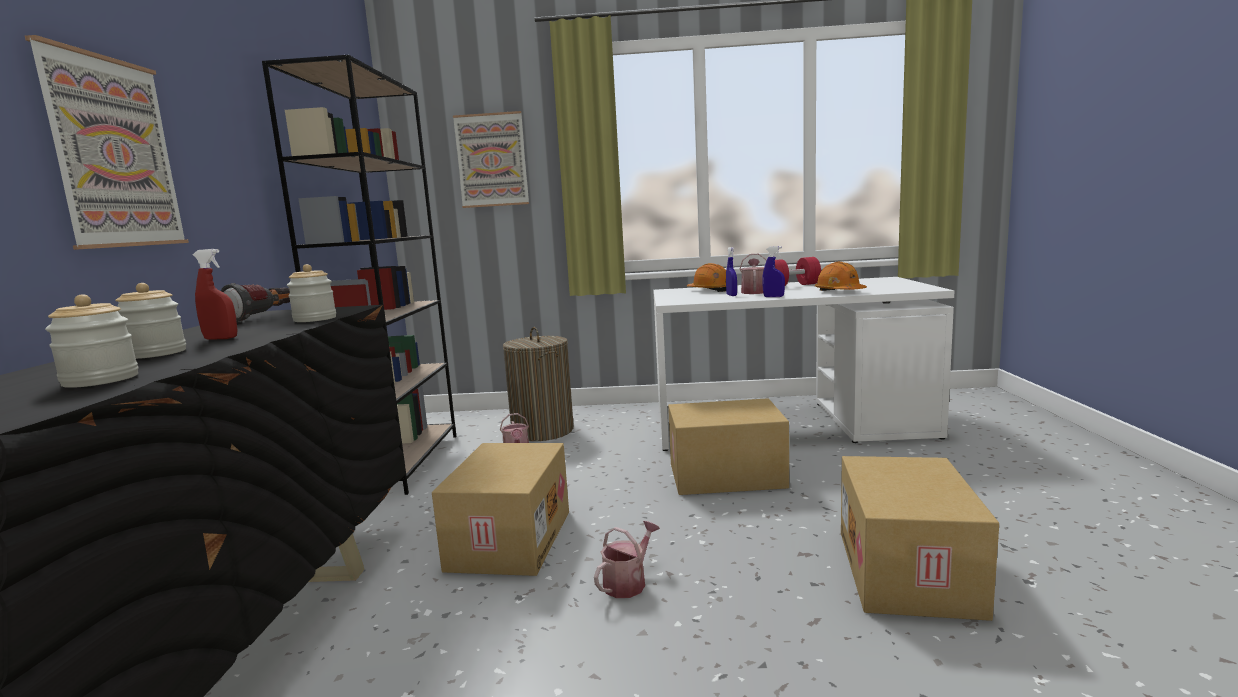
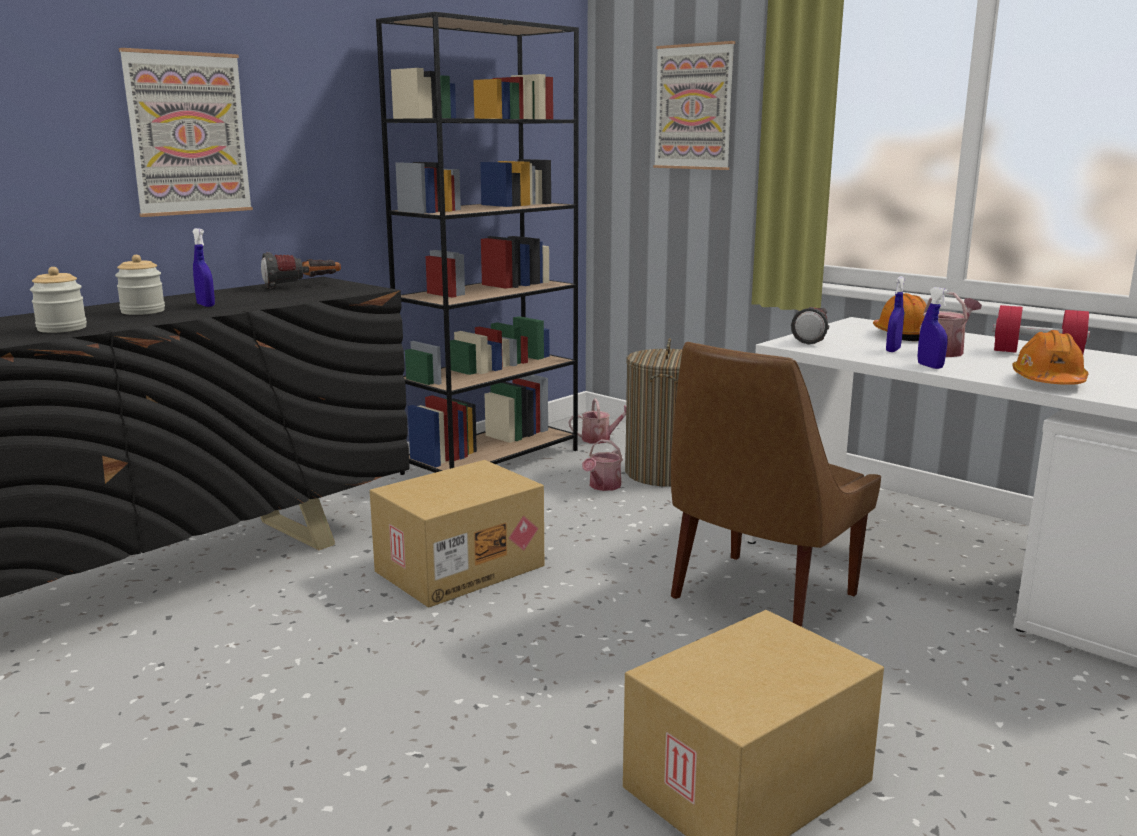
camera: 40 degrees right, 5 degrees up
(221, 338) = (206, 305): red spray bottle -> blue spray bottle
(315, 319) = (306, 298): jar -> none
(628, 582) = (482, 649): watering can -> watering can (600, 439)
(674, 298) = (813, 338): none -> flashlight
(726, 476) = (759, 598): cardboard box -> brown chair

